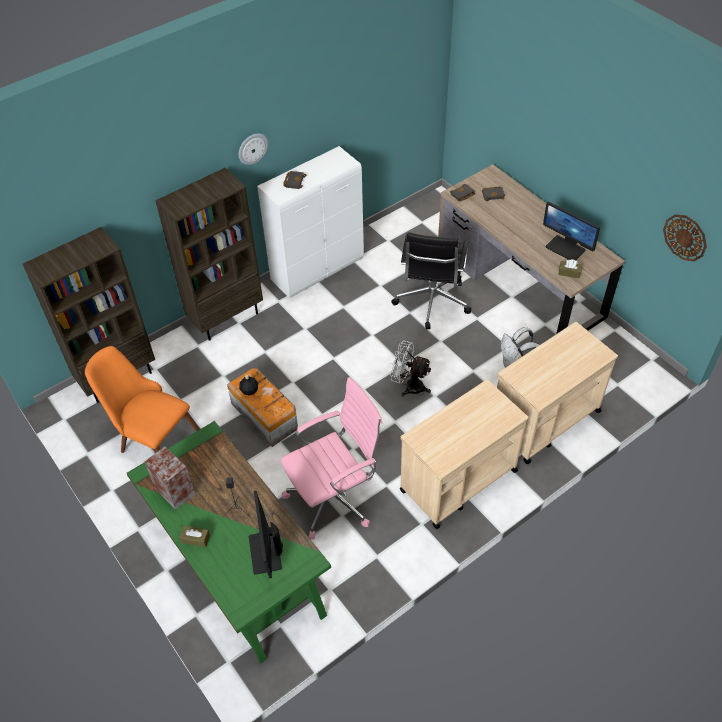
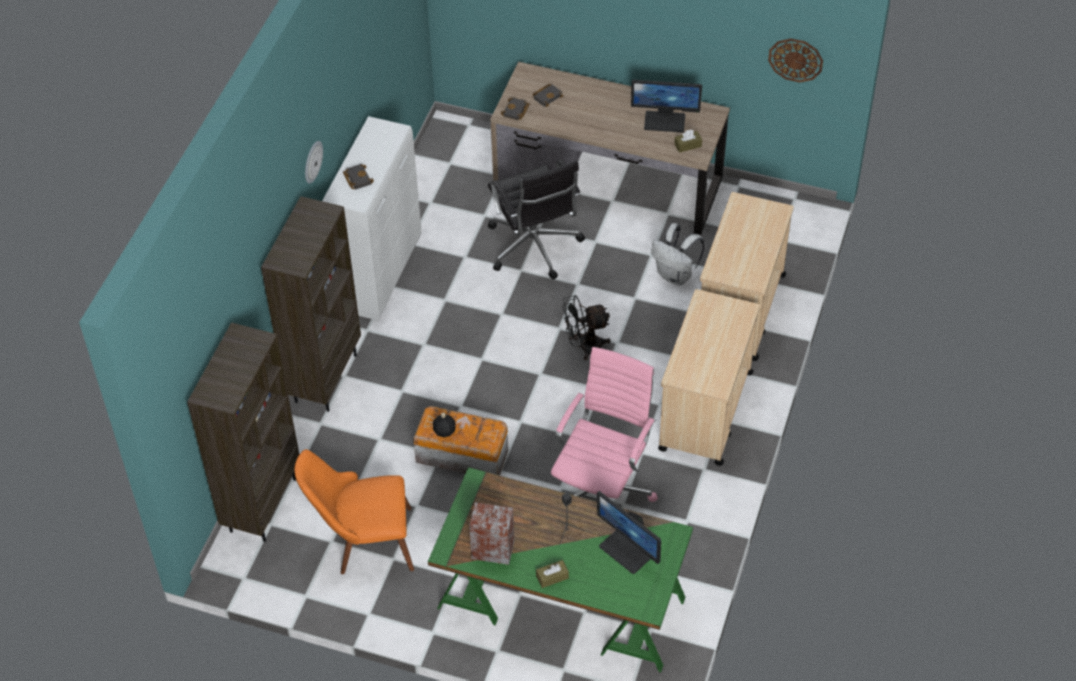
camera: 35 degrees left, 0 degrees up
(409, 386) = (584, 346): white fan -> black fan

